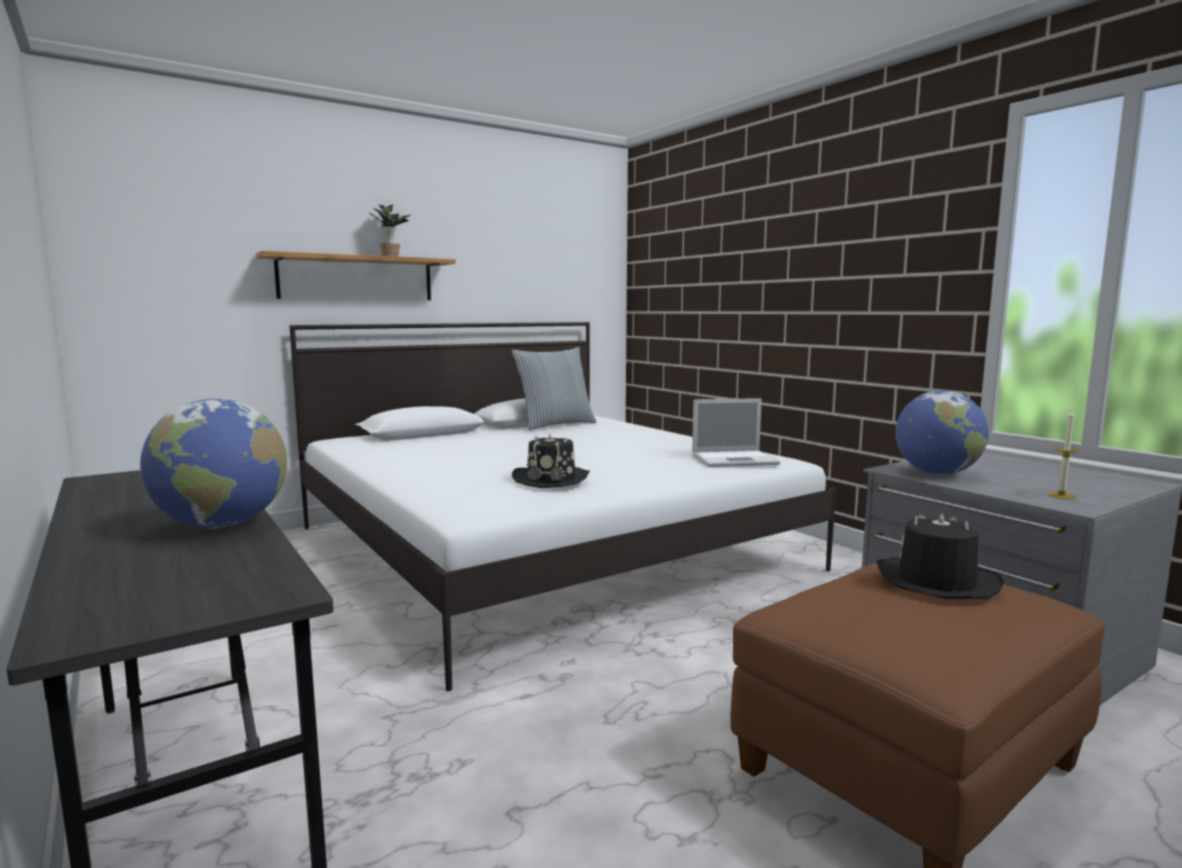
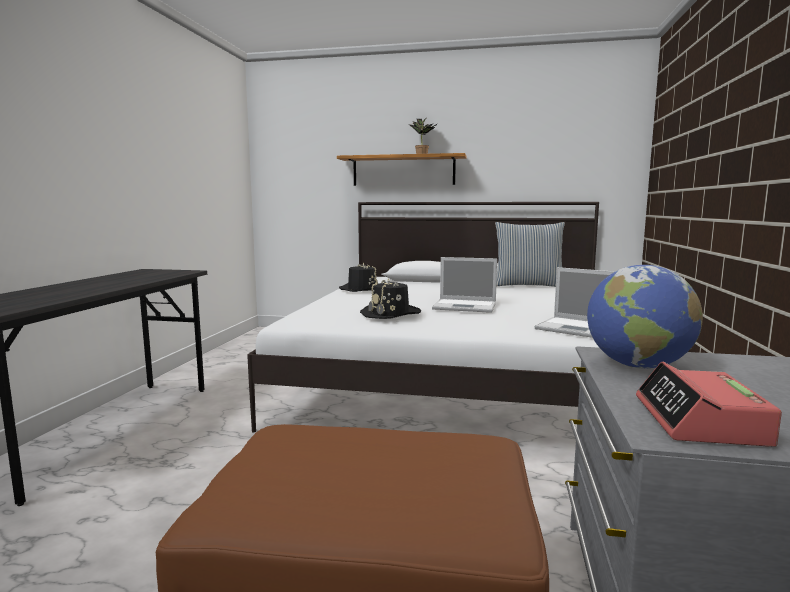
camera: 45 degrees right, 0 degrees up
(222, 525) = (89, 290): globe -> none
(583, 457) = (466, 306): none -> laptop
(936, 581) = (434, 458): black hat -> black hat (361, 289)
(1061, 496) = (699, 421): candle -> alarm clock

